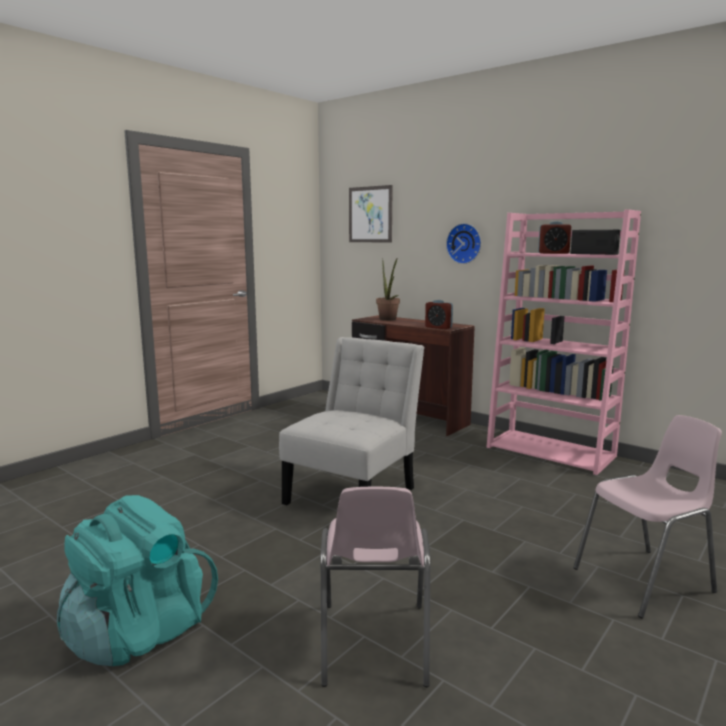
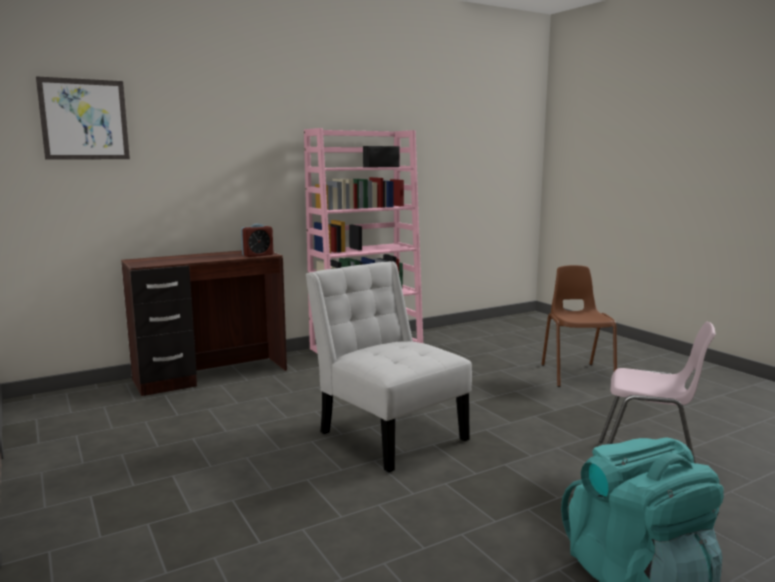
camera: 70 degrees left, 0 degrees up
(388, 320) = (171, 260): potted plant -> none
(465, 243) = (238, 159): wall clock -> none
(553, 253) = (349, 167): alarm clock -> none
(645, 581) = (576, 375): pink chair -> brown chair

